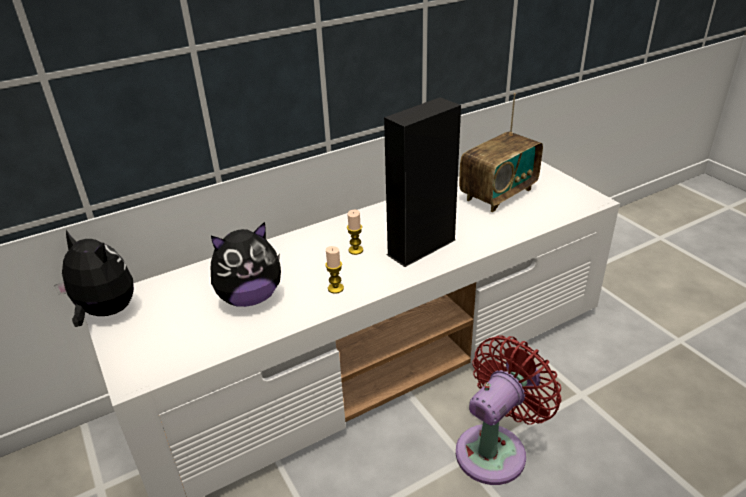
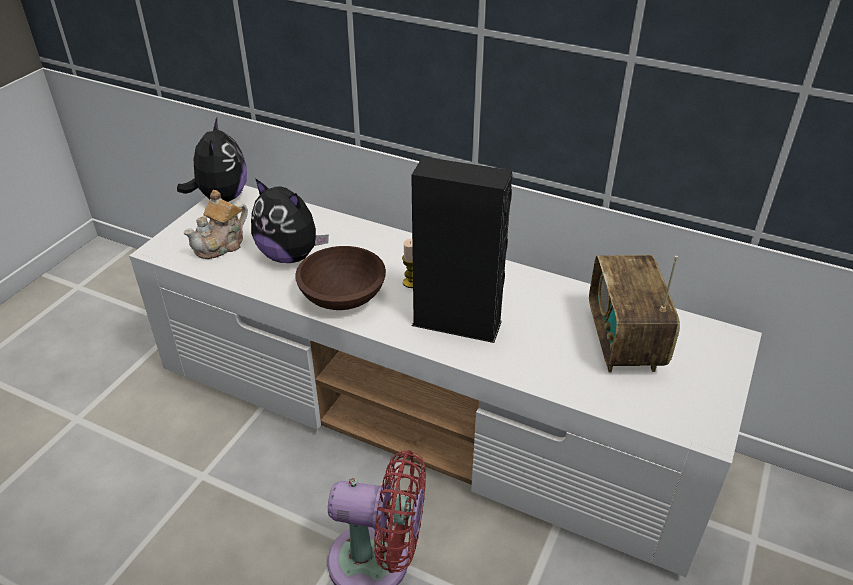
camera: 55 degrees right, 5 degrees up
(181, 334) = (221, 245): none -> teapot
(335, 288) = (341, 296): candle -> brown bowl
(498, 194) = (624, 341): radio -> radio turned 75 degrees clockwise

